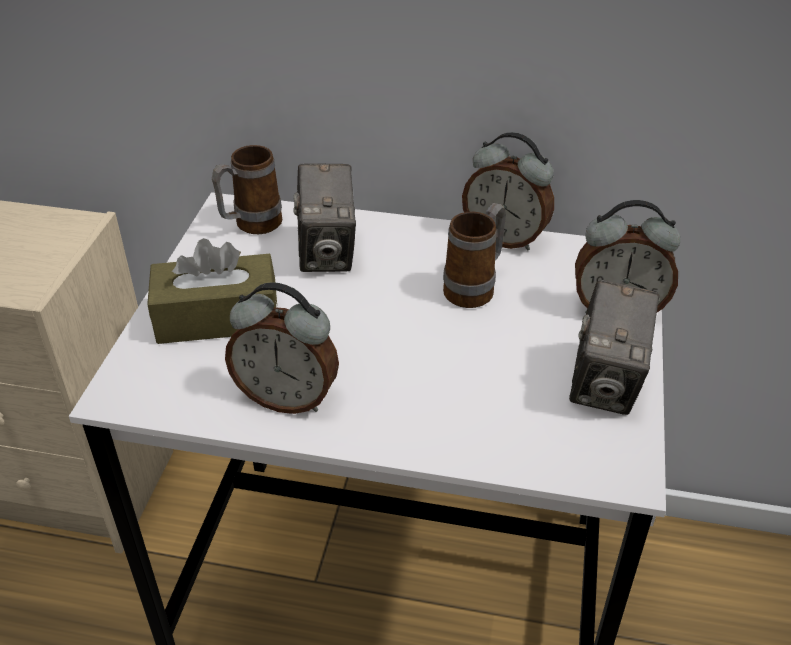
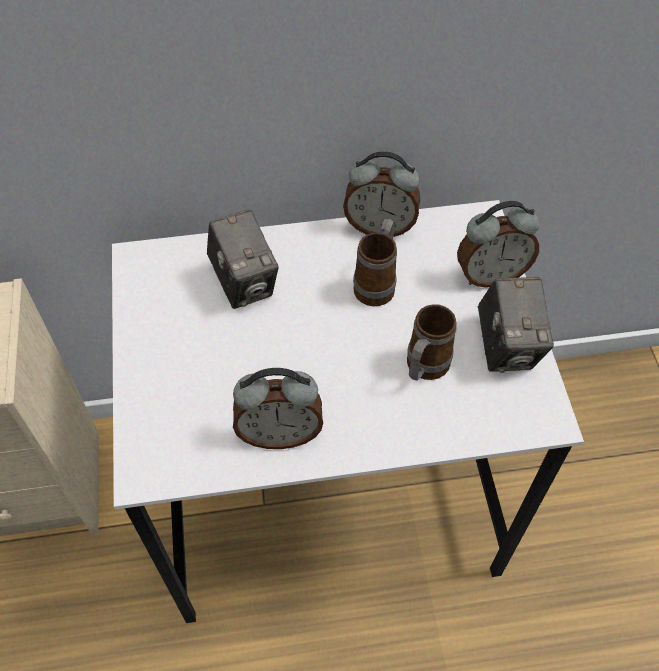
camera: 20 degrees left, 15 degrees up
(217, 318) = (186, 374): brown tissue box -> none
(250, 226) = (165, 271): mug -> mug (423, 369)

